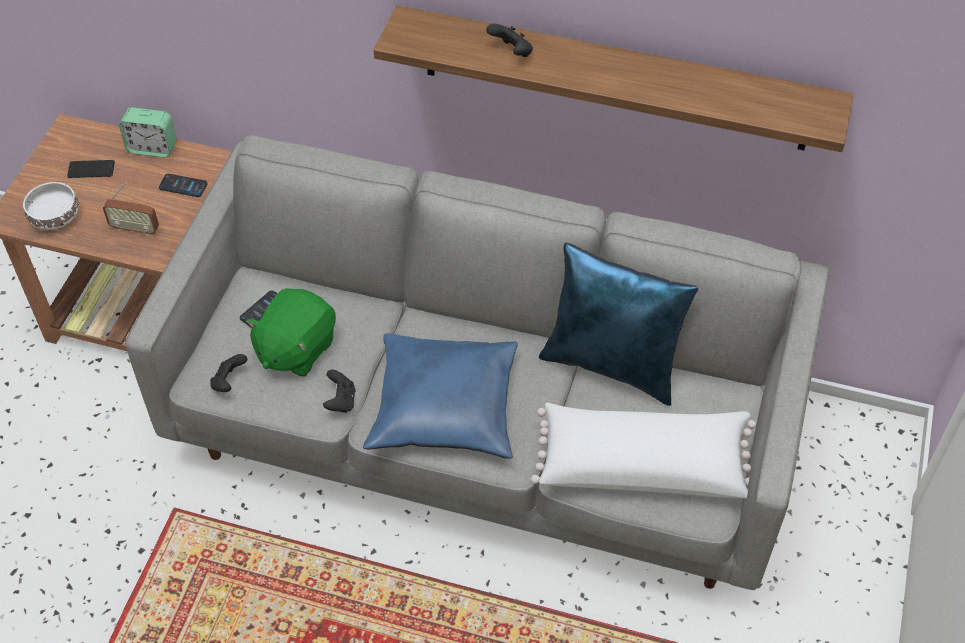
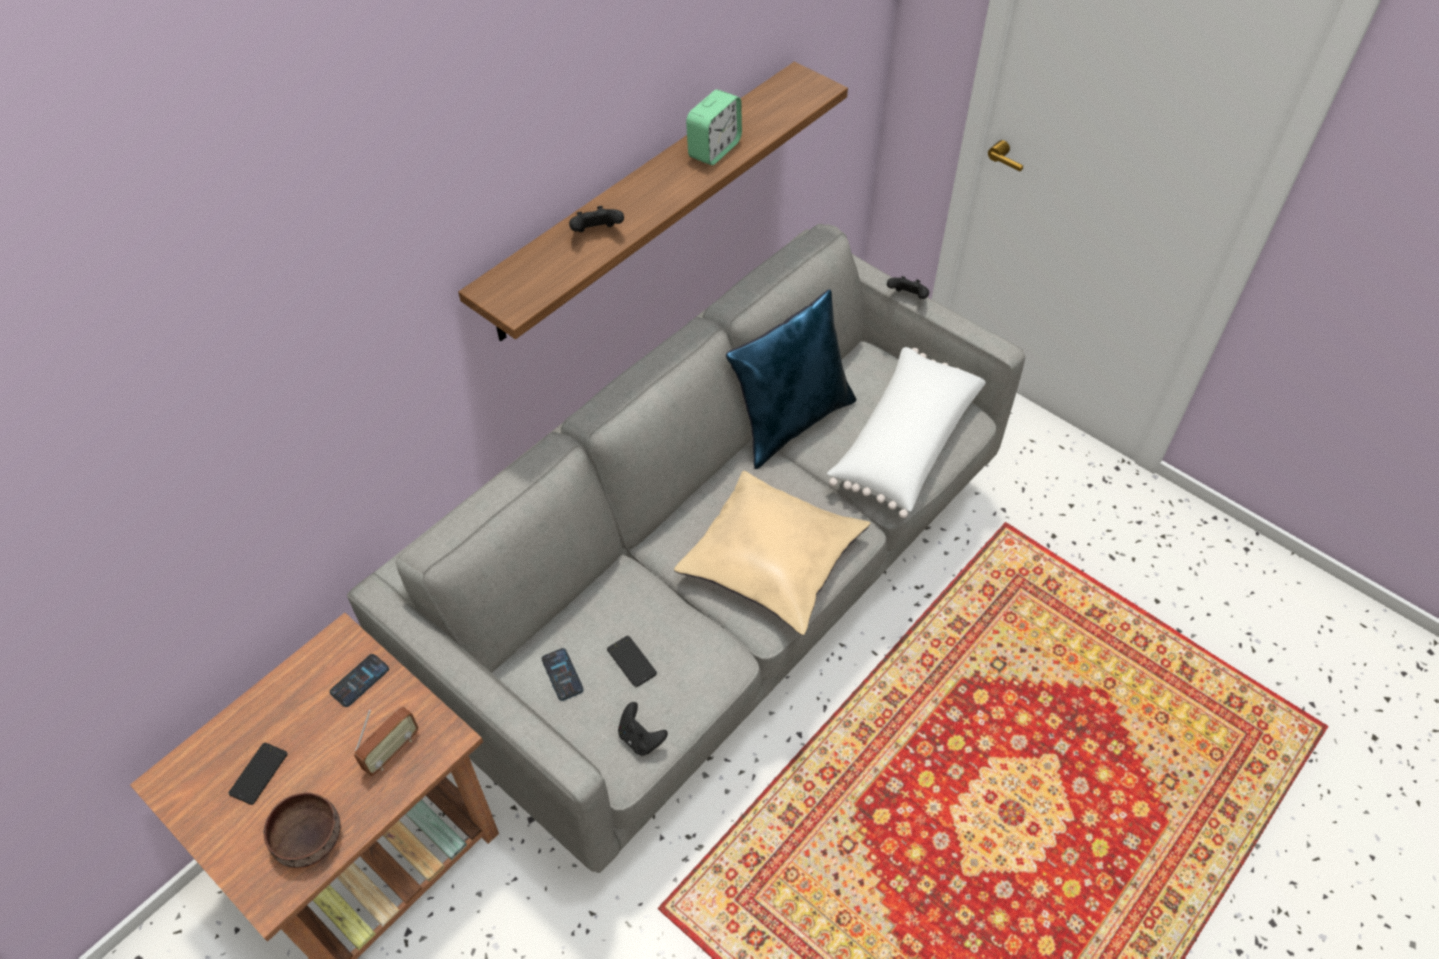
camera: 65 degrees left, 0 degrees up
(54, 216) = (306, 838): white bowl -> brown bowl
(152, 148) = (274, 695): alarm clock -> alarm clock (714, 150)
(295, 349) = (631, 661): green plush toy -> phone
(340, 401) = (720, 643): black game controller -> black game controller (907, 297)
(445, 406) = (772, 559): blue pillow -> beige pillow

